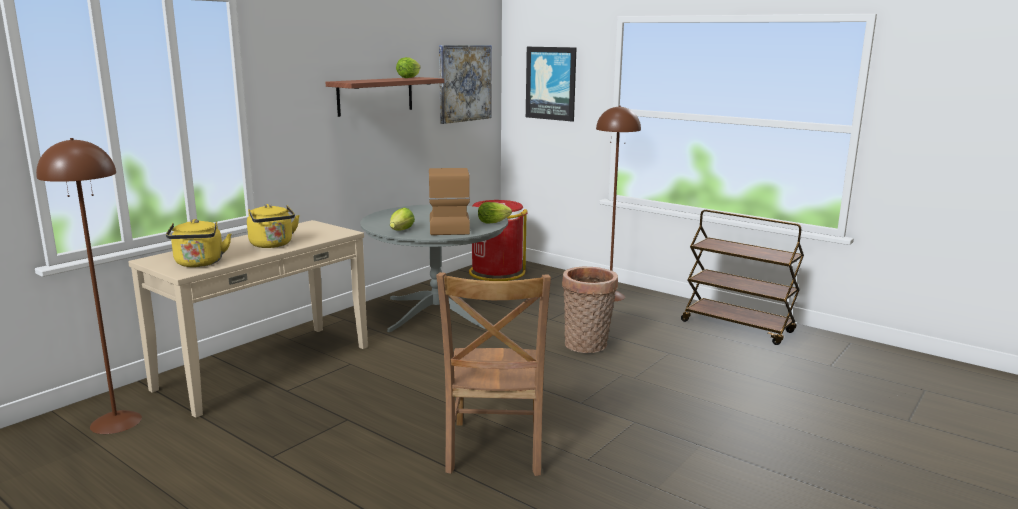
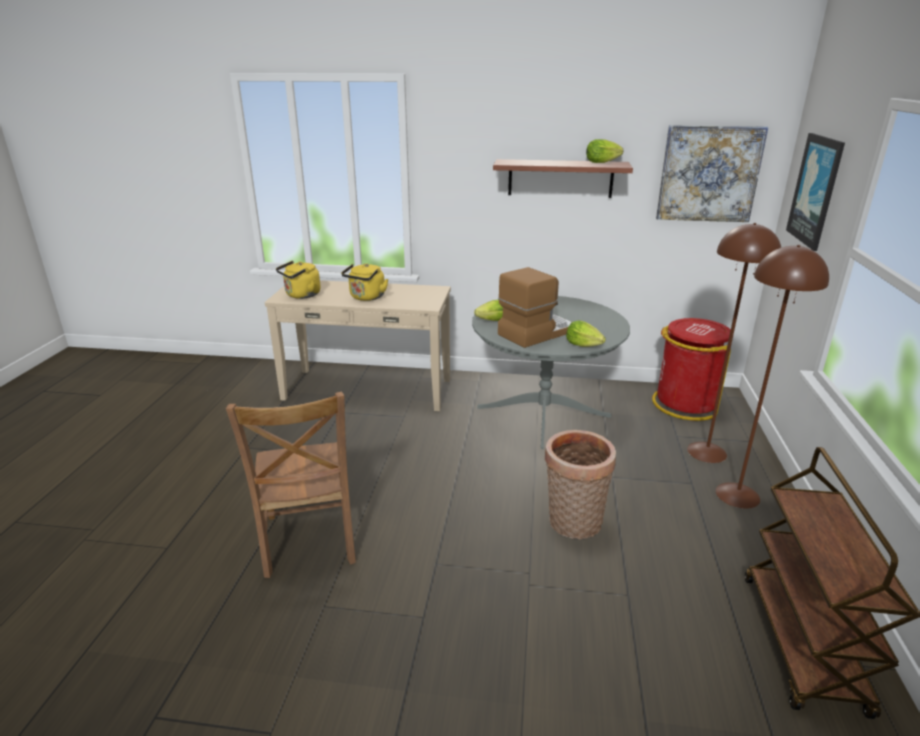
camera: 60 degrees right, 10 degrees up
(116, 422) = (260, 380): brown floor lamp -> brown floor lamp (707, 452)
(494, 450) = (309, 542): brown chair -> brown chair turned 75 degrees counterclockwise

